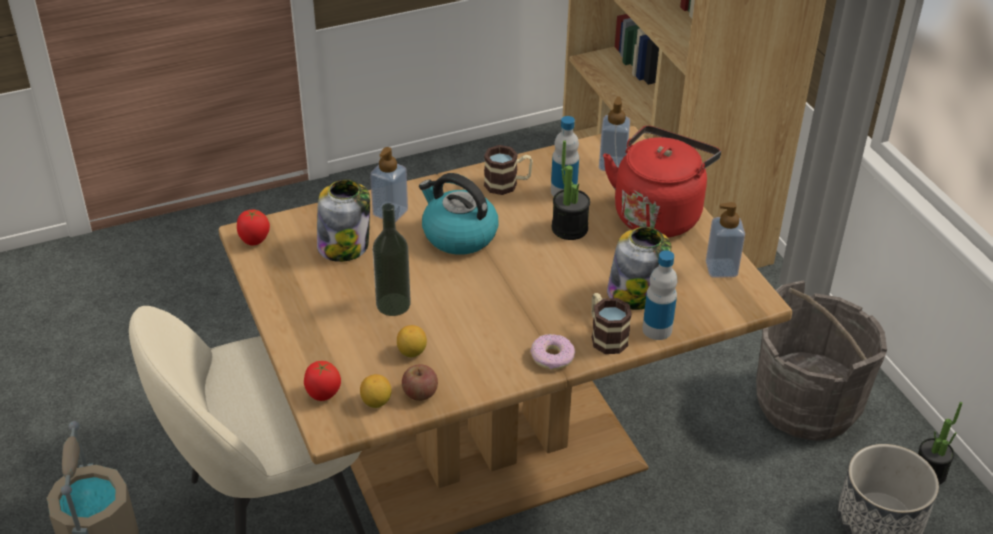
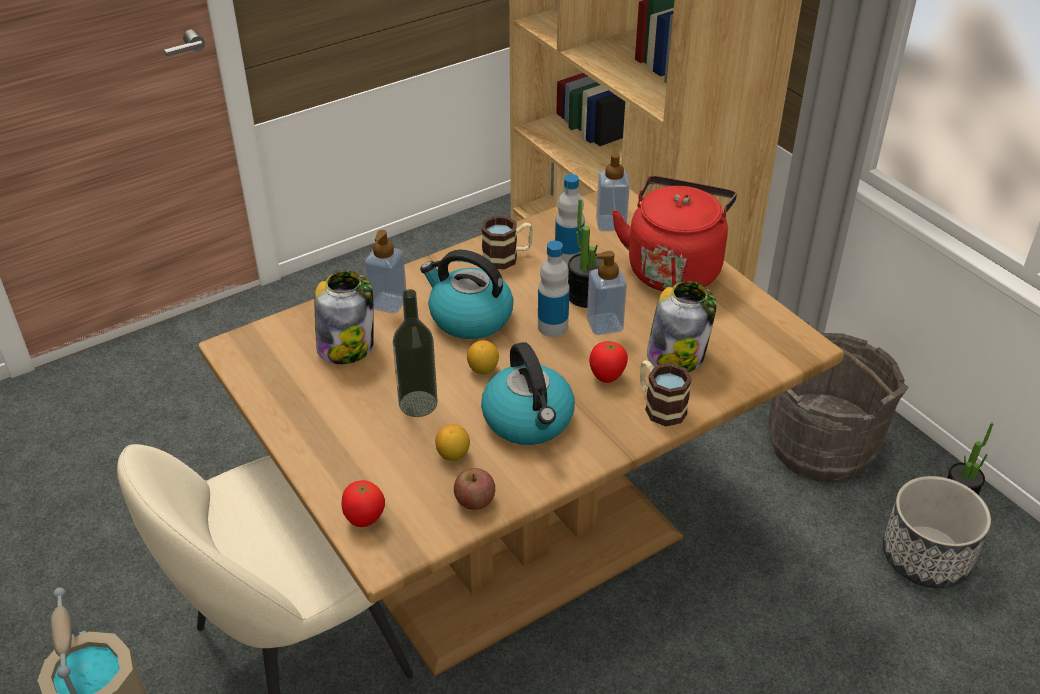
camera: 10 degrees left, 0 degrees up
(254, 241) = (243, 354): tomato -> tomato (607, 377)
(376, 402) = (428, 518): lemon -> lemon (483, 369)
(486, 332) = (529, 420): none -> kettle
(552, 357) = (609, 438): donut -> none
(657, 329) = (712, 391): bottle -> bottle (552, 327)
(721, 268) = (757, 317): soap dispenser -> soap dispenser (604, 324)

